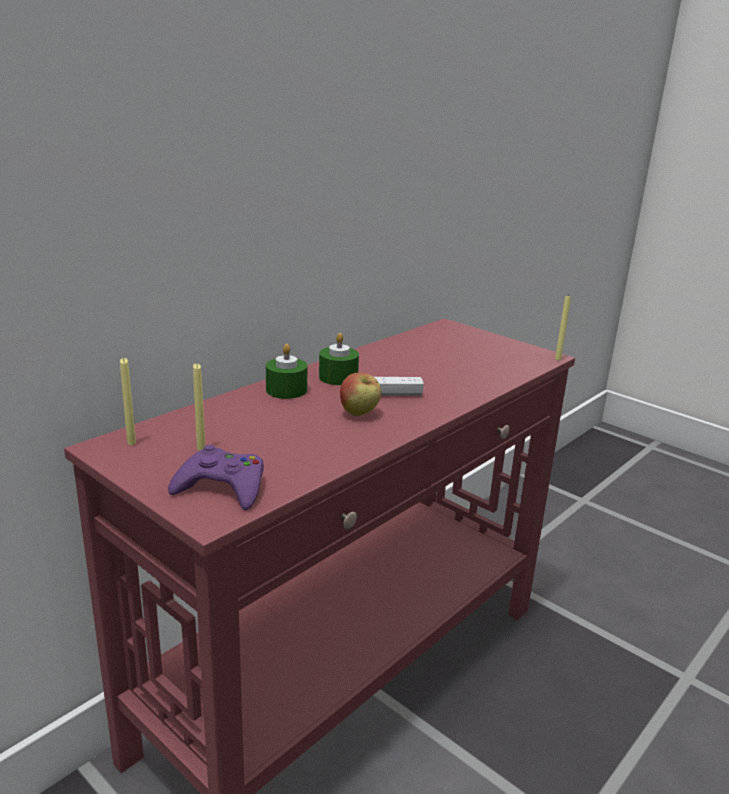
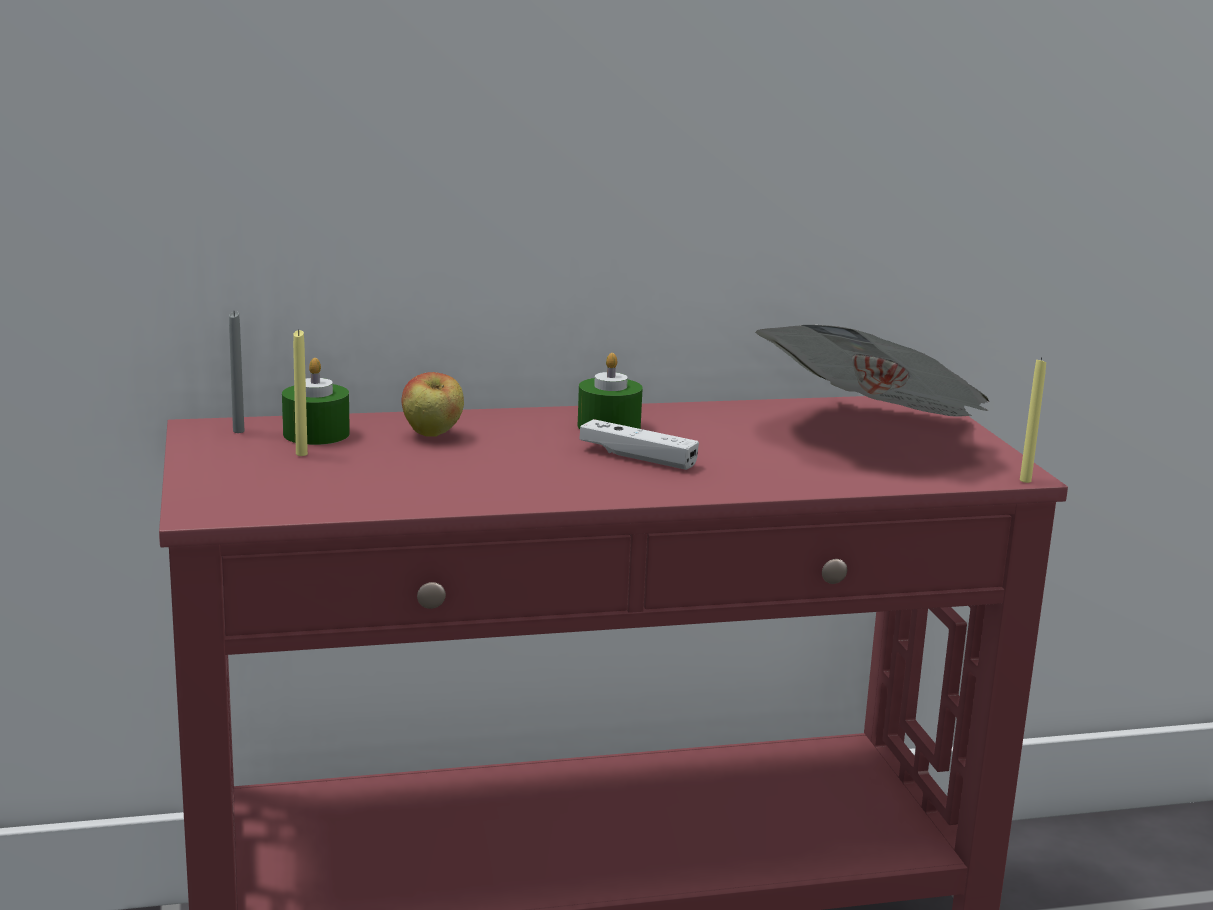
camera: 35 degrees right, 5 degrees down
(131, 443) = (238, 431): yellow candle -> grey candle
(222, 487) = (262, 491): purple game controller -> none
(286, 390) = (511, 424): green candle -> green candle (316, 434)
(359, 414) = (557, 468): apple -> apple (433, 435)
(463, 350) = (875, 436): none -> newspaper

